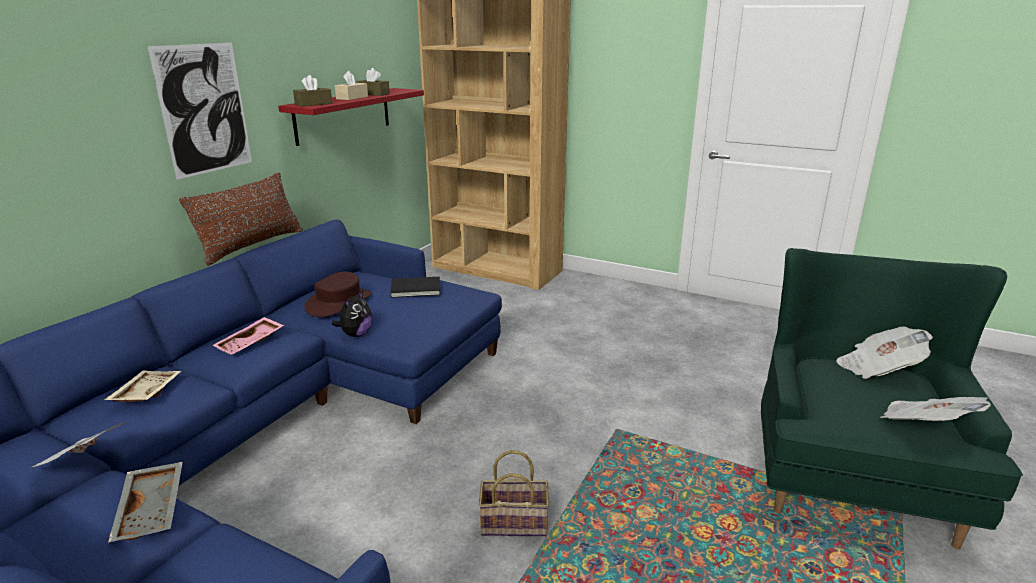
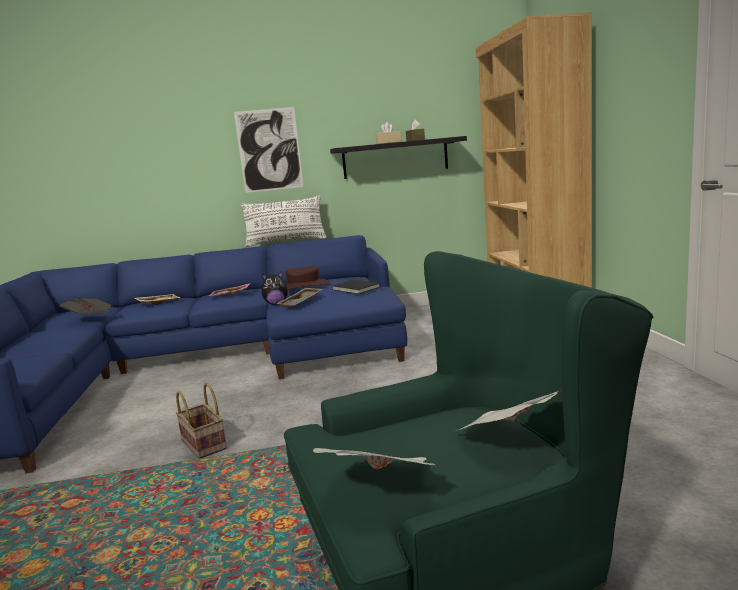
camera: 55 degrees right, 10 degrees down
(153, 509) = (63, 338): grey tray -> grey tray (301, 302)
(252, 246) = (286, 242): brown pillow -> white pillow
(313, 104) = (347, 146): brown tissue box -> none
(343, 115) = (395, 158): red shelf -> black shelf

